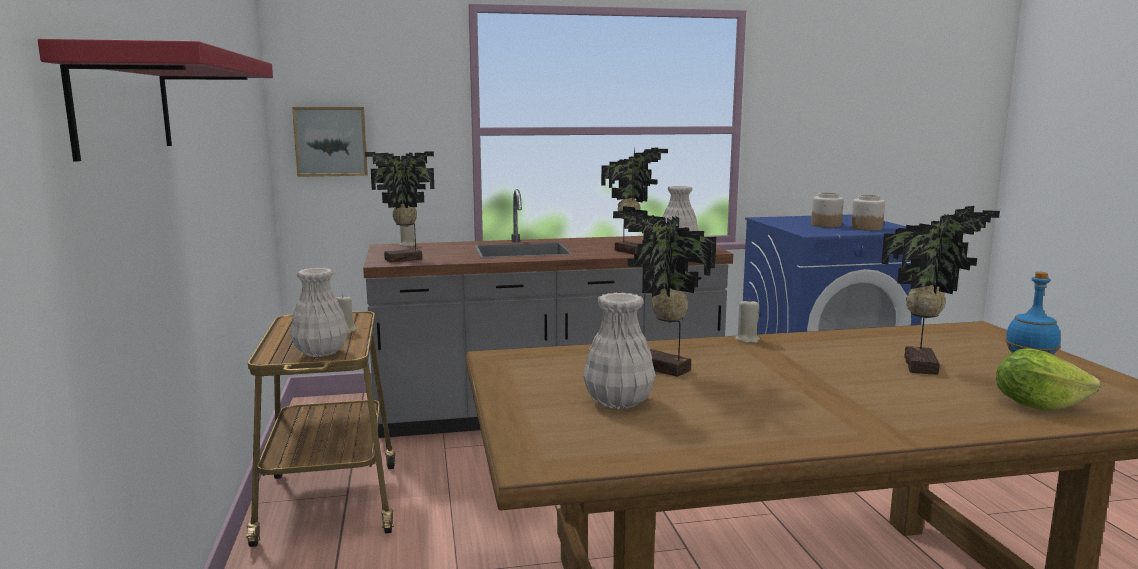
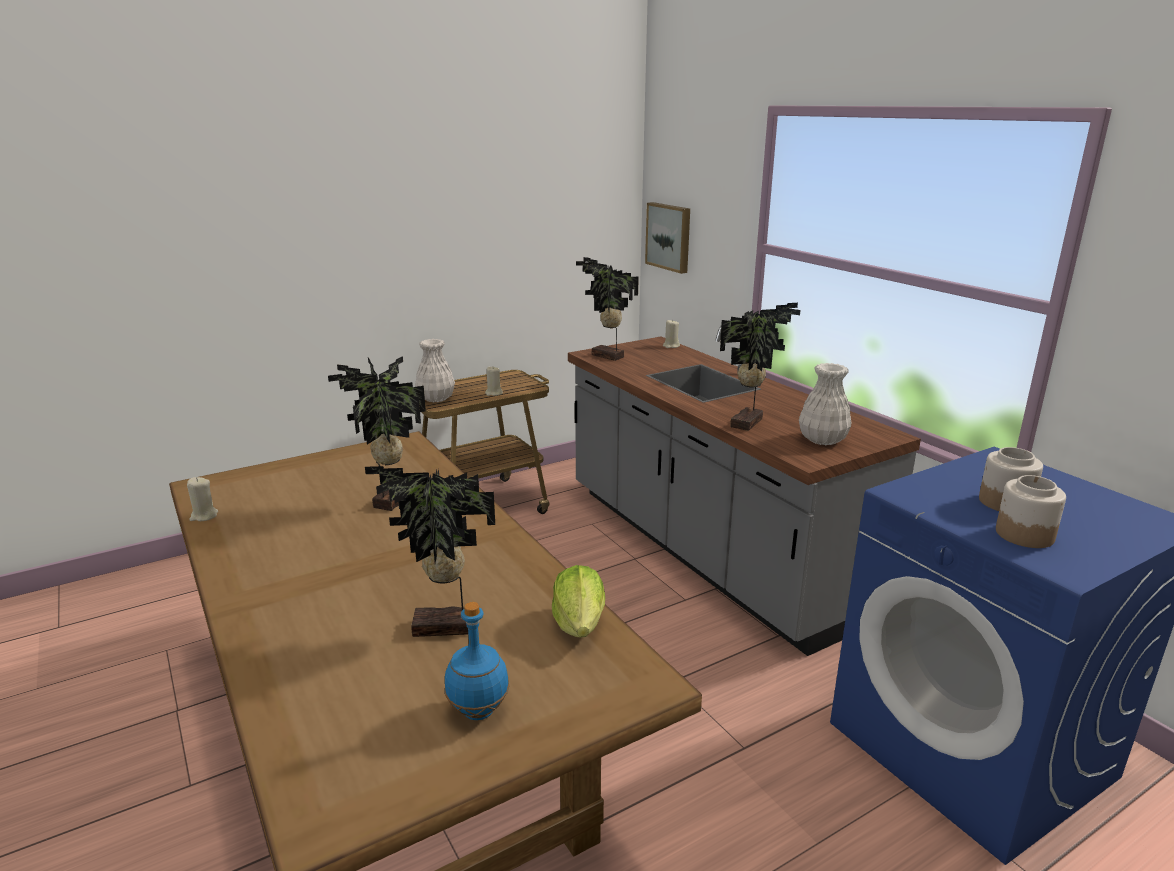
camera: 70 degrees right, 10 degrees up
(123, 103) = (261, 224): red shelf -> none
(617, 402) = (310, 493): white vase -> none
(747, 339) = (501, 528): beige candle -> beige candle (204, 516)
(1037, 405) = (318, 697): lettuce -> lettuce (579, 624)

